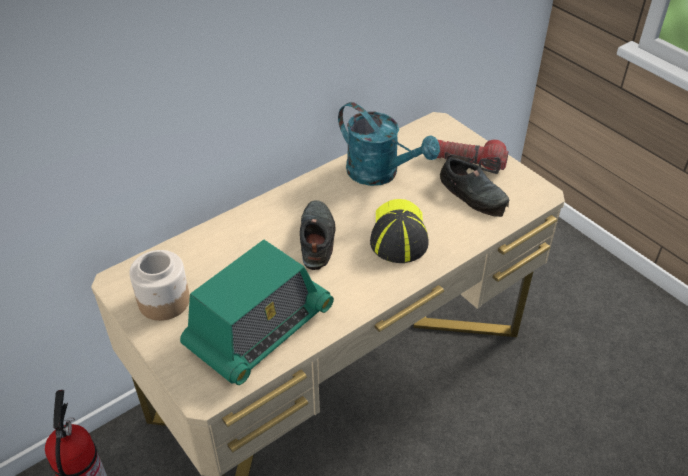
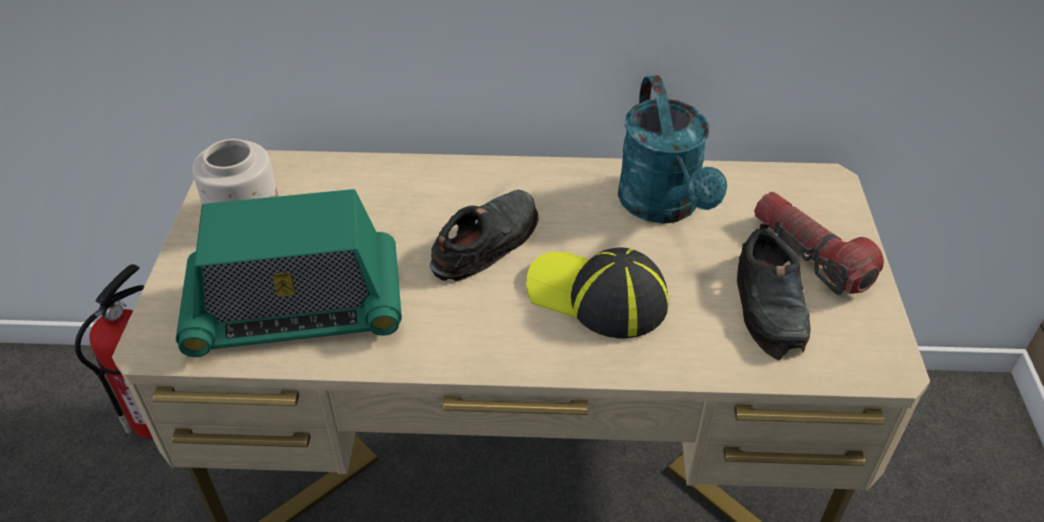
camera: 40 degrees right, 0 degrees up
(398, 233) = (597, 296): cap -> cap turned 105 degrees counterclockwise

